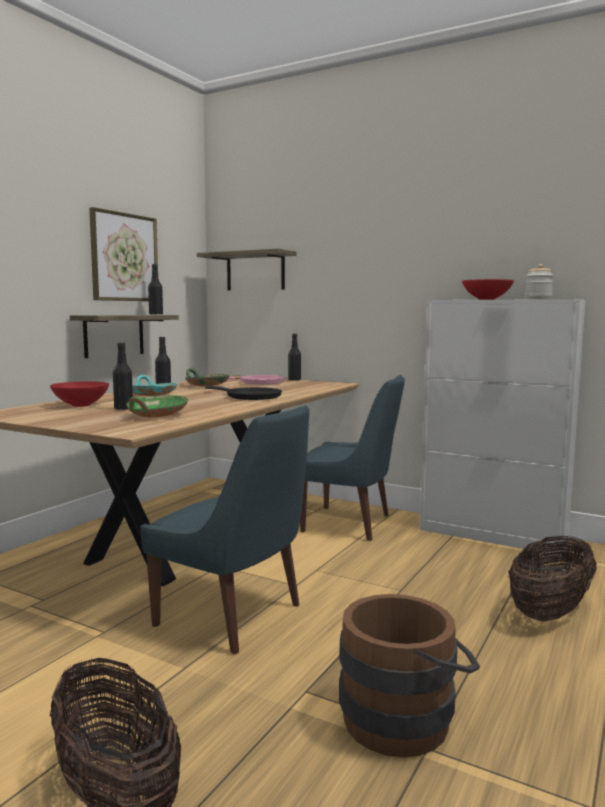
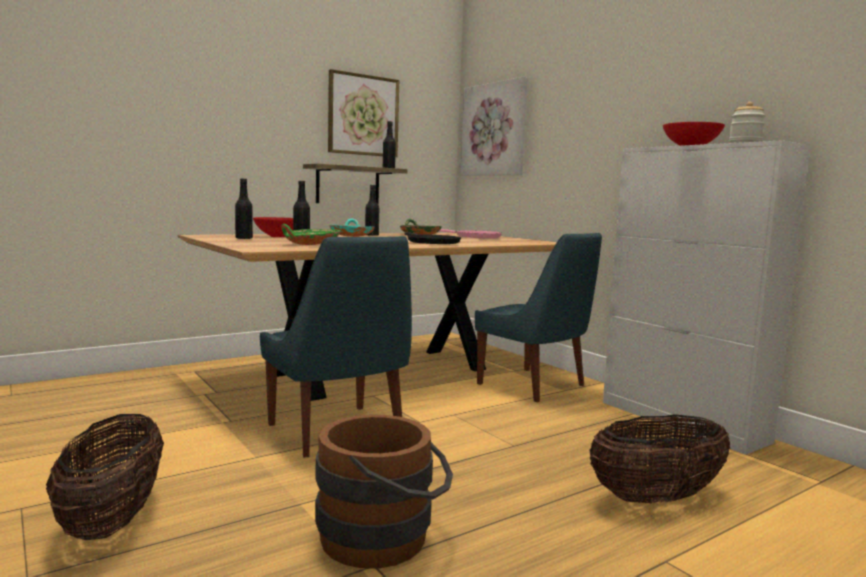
camera: 25 degrees right, 0 degrees up
(255, 271) = (494, 130): shelf -> picture
(294, 380) = (516, 238): black bottle -> black bottle (244, 238)

